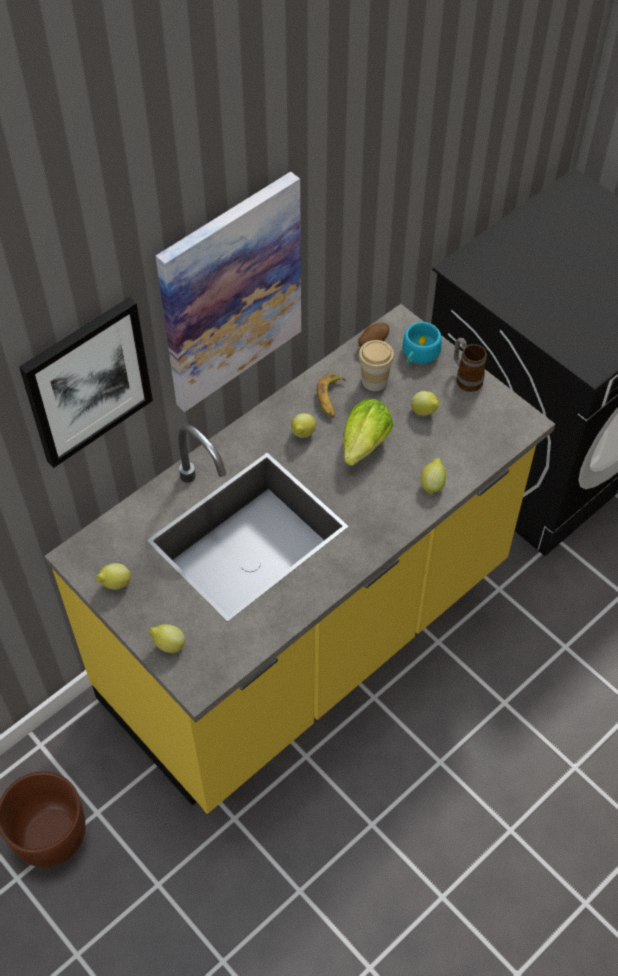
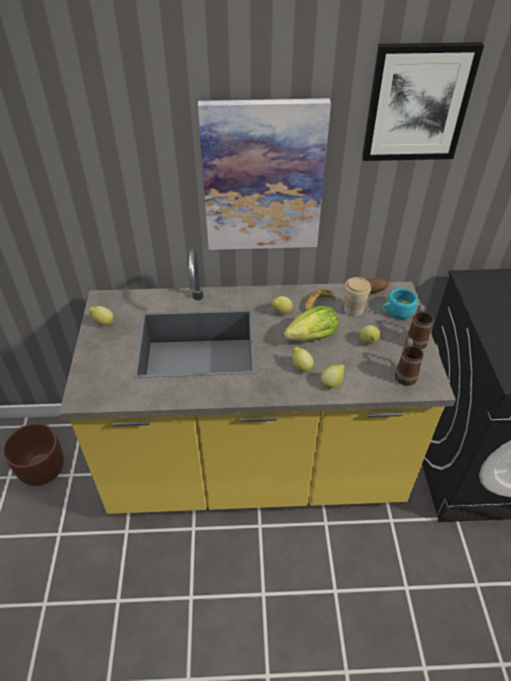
camera: 40 degrees right, 10 degrees down
(87, 381) = (133, 176): picture -> picture (417, 103)
(168, 645) = (91, 368): lemon -> lemon (301, 367)
(489, 426) = (404, 374): none -> mug

